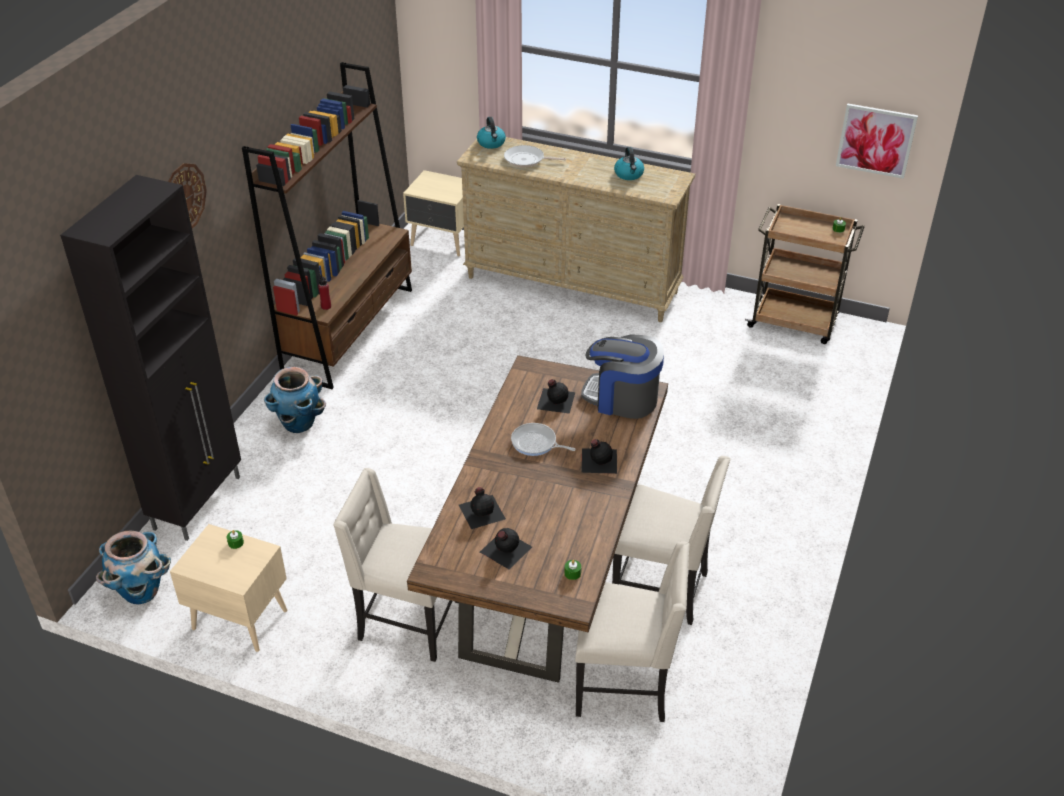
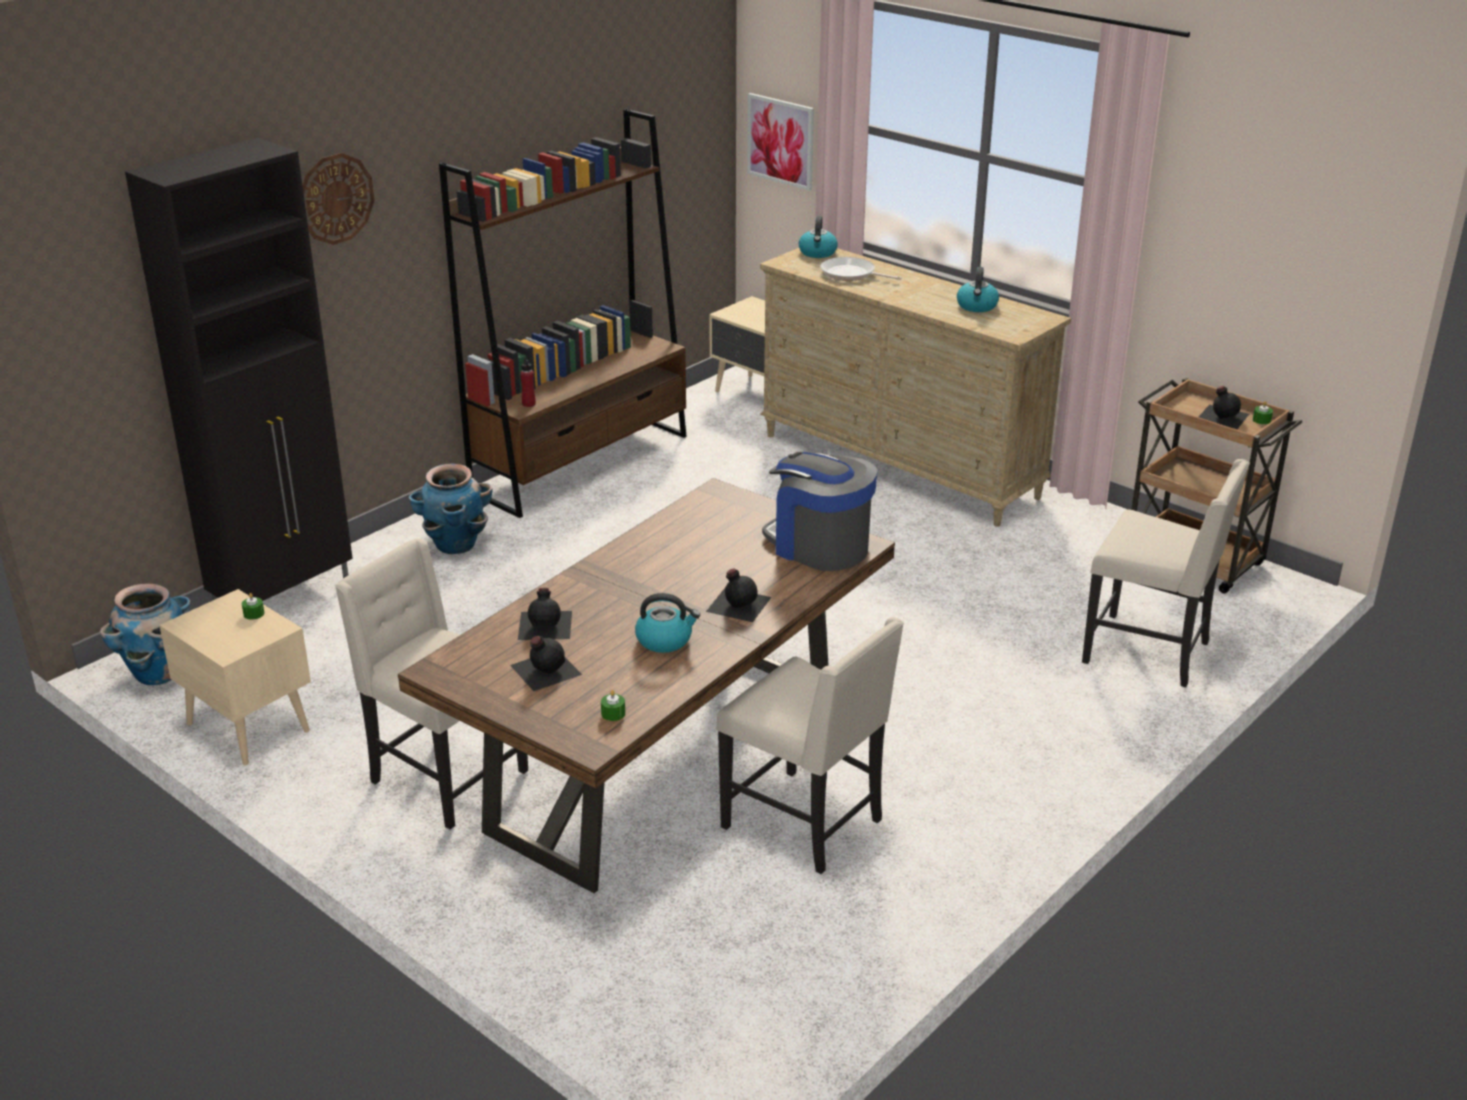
camera: 20 degrees right, 10 degrees down
(536, 443) = (668, 570): frying pan -> none
(555, 400) = (728, 531): black bottle -> black bottle (1222, 416)
(569, 503) = (665, 640): none -> kettle
(625, 686) = (682, 922): beige chair -> beige chair (1149, 652)
(876, 140) = (1325, 289): picture -> picture (781, 141)

